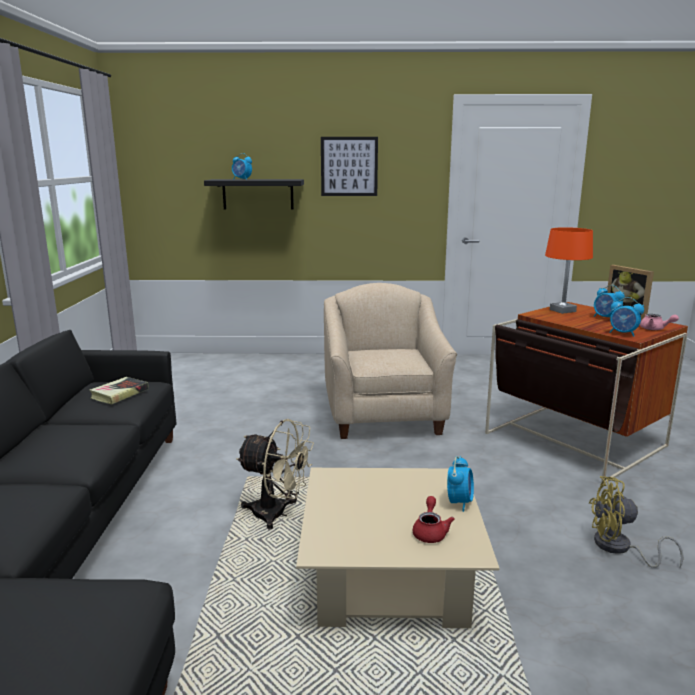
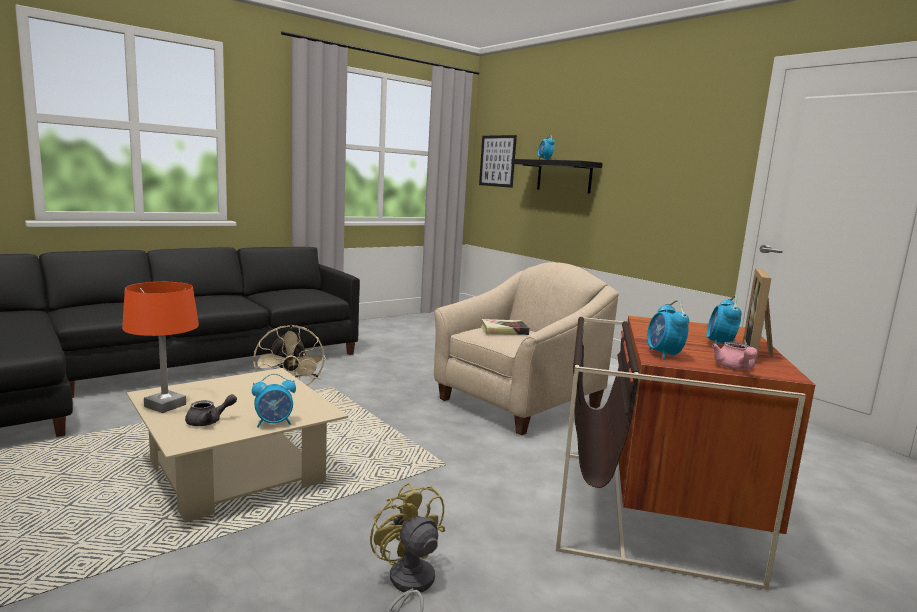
camera: 50 degrees right, 5 degrees down
(119, 394) = (297, 294): book -> book (504, 331)
(349, 166) = (645, 149): picture -> picture (497, 161)
(430, 532) = (209, 421): red teapot -> grey teapot
(562, 310) = (698, 328): orange table lamp -> orange table lamp (165, 405)

